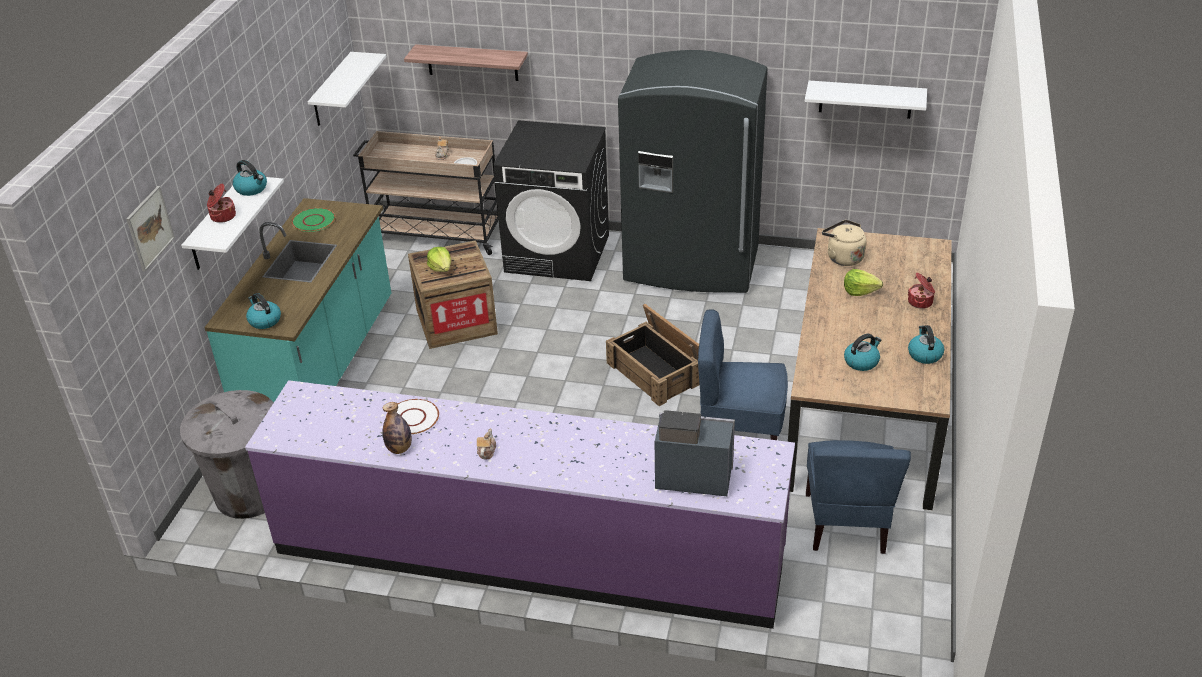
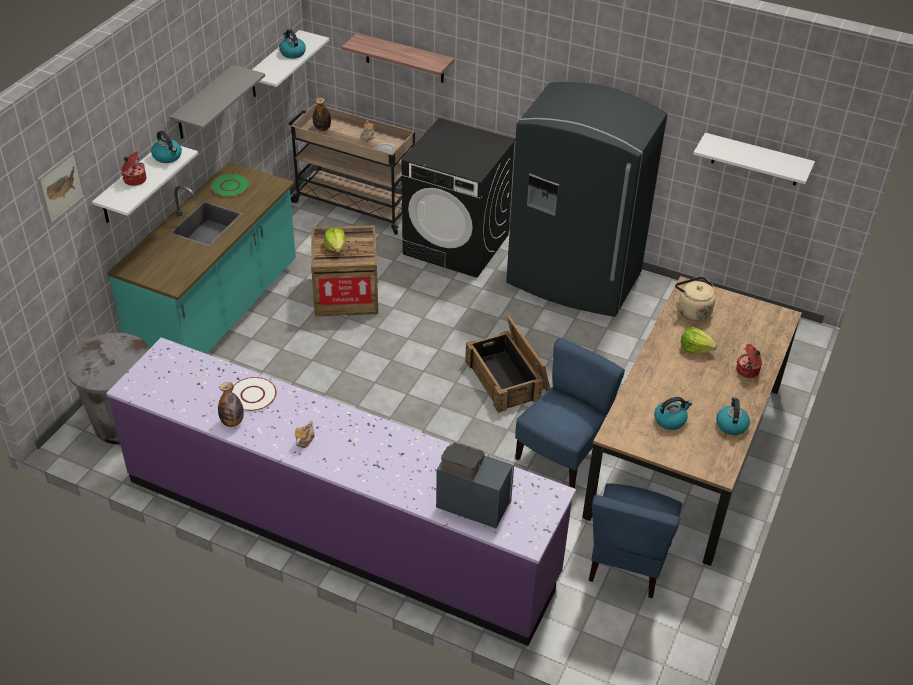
camera: 10 degrees right, 5 degrees up
(264, 320) = (158, 276): kettle -> kettle (292, 53)
(273, 132) = (203, 103): none -> grey shelf
(391, 155) = (322, 129): none -> bottle
(740, 433) = (561, 454): blue chair -> blue chair turned 105 degrees clockwise

